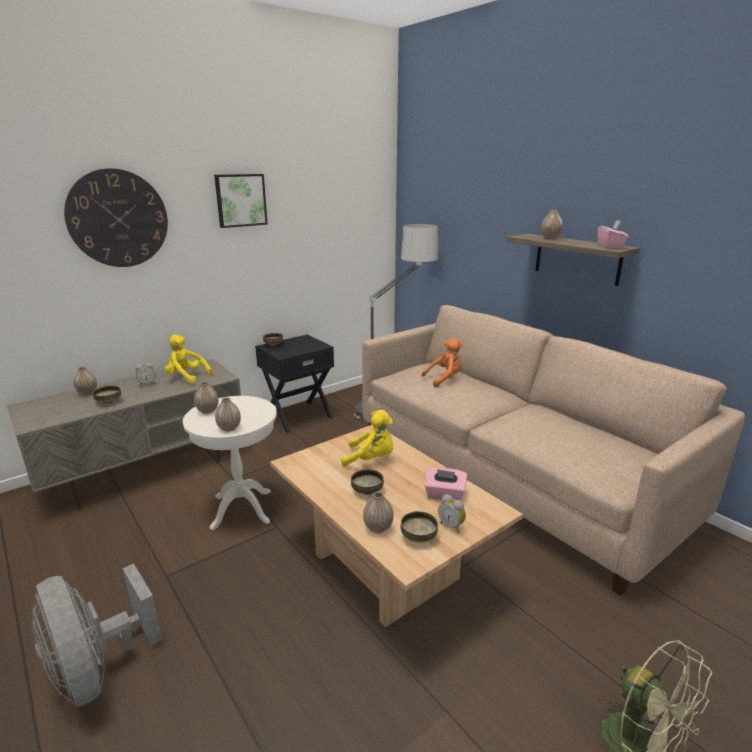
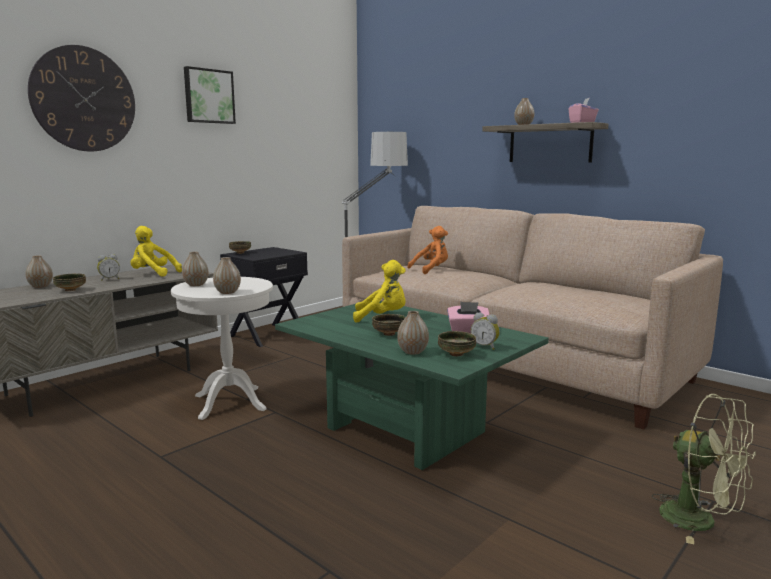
camera: 10 degrees left, 10 degrees down
(98, 670) = (106, 531): grey fan -> none
(385, 566) = (405, 430): beige coffee table -> green coffee table

